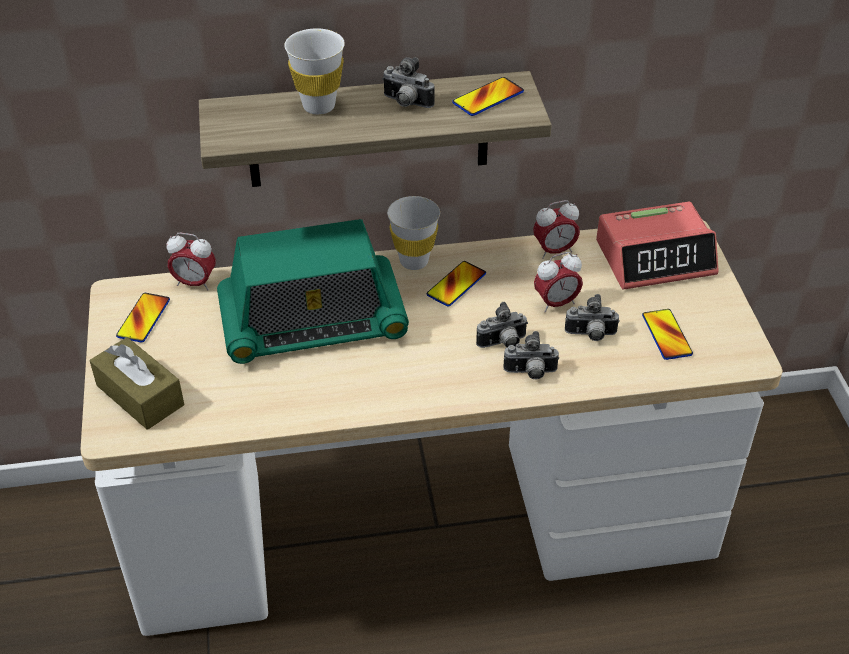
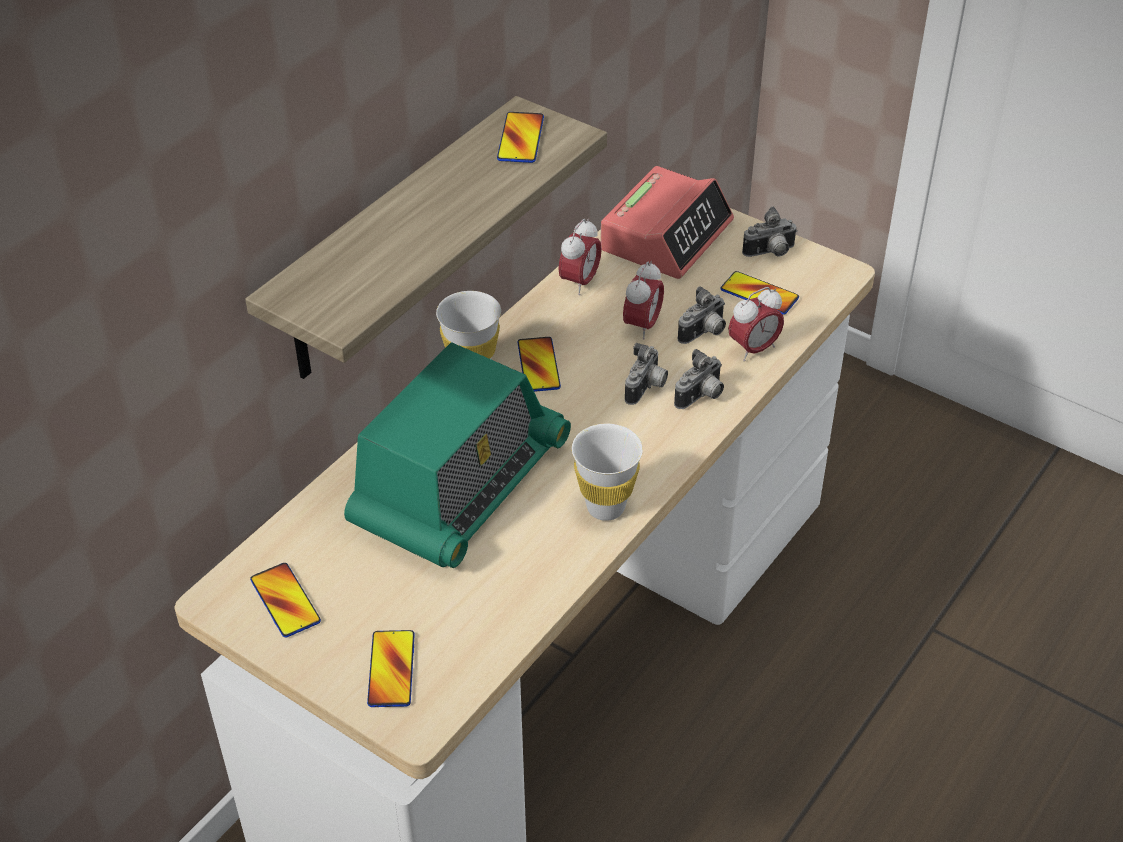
camera: 45 degrees left, 0 degrees up
(140, 395) = (391, 669): brown tissue box -> phone
(195, 283) = (288, 532): alarm clock -> alarm clock (753, 349)
(319, 106) = (380, 234): white cup -> white cup (605, 507)
(406, 103) = (457, 185): camera -> camera (770, 253)

